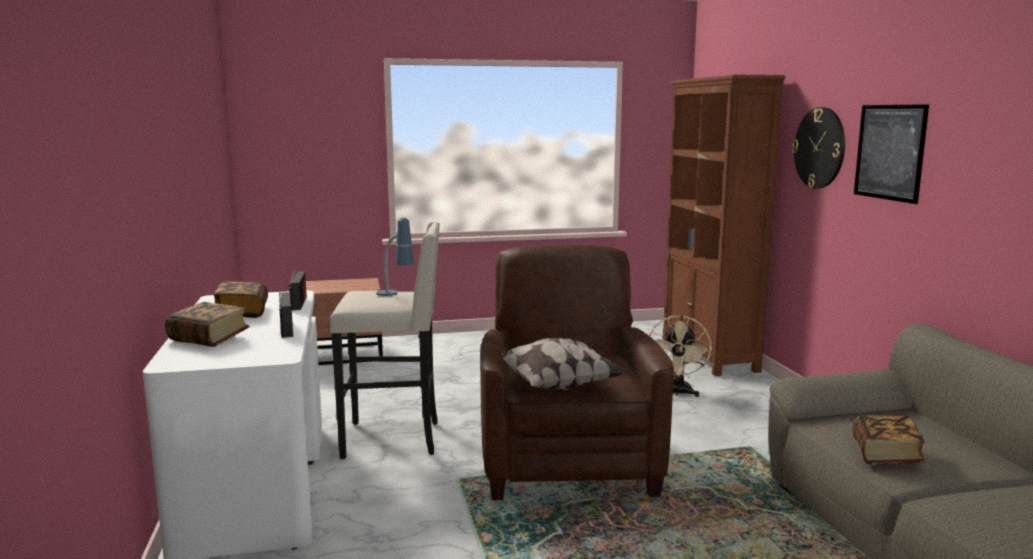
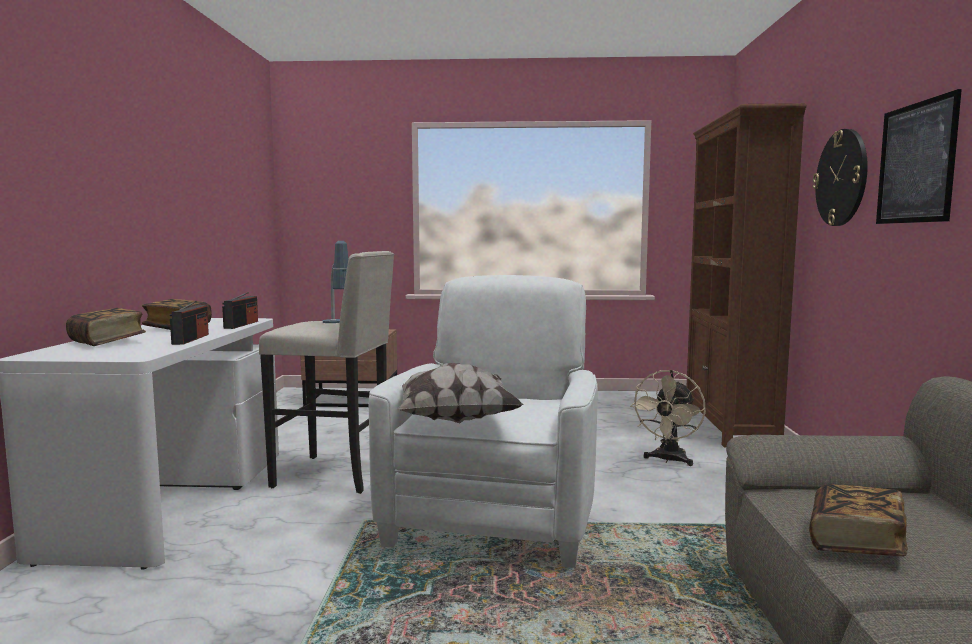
camera: 15 degrees right, 5 degrees down
(567, 462) = (494, 517): brown armchair -> white armchair

